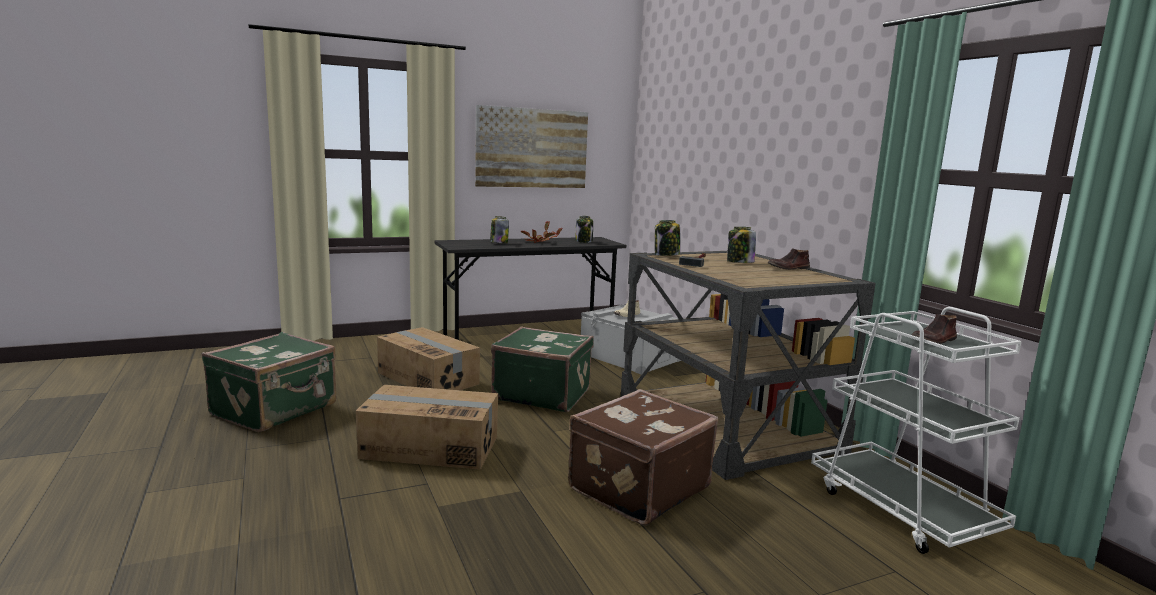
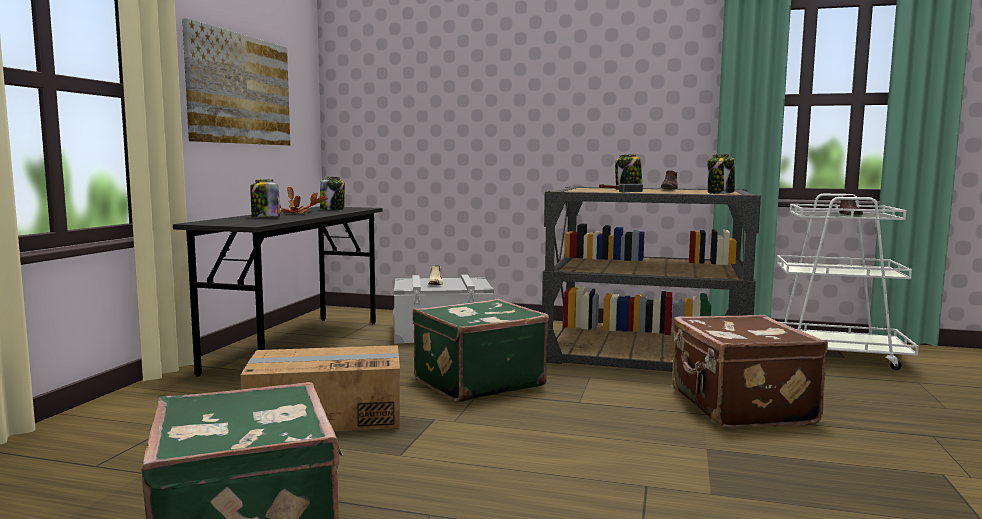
camera: 50 degrees left, 5 degrees down
(430, 447) = (547, 462): cardboard box -> none
(666, 255) = (571, 190): jar -> jar (720, 193)

